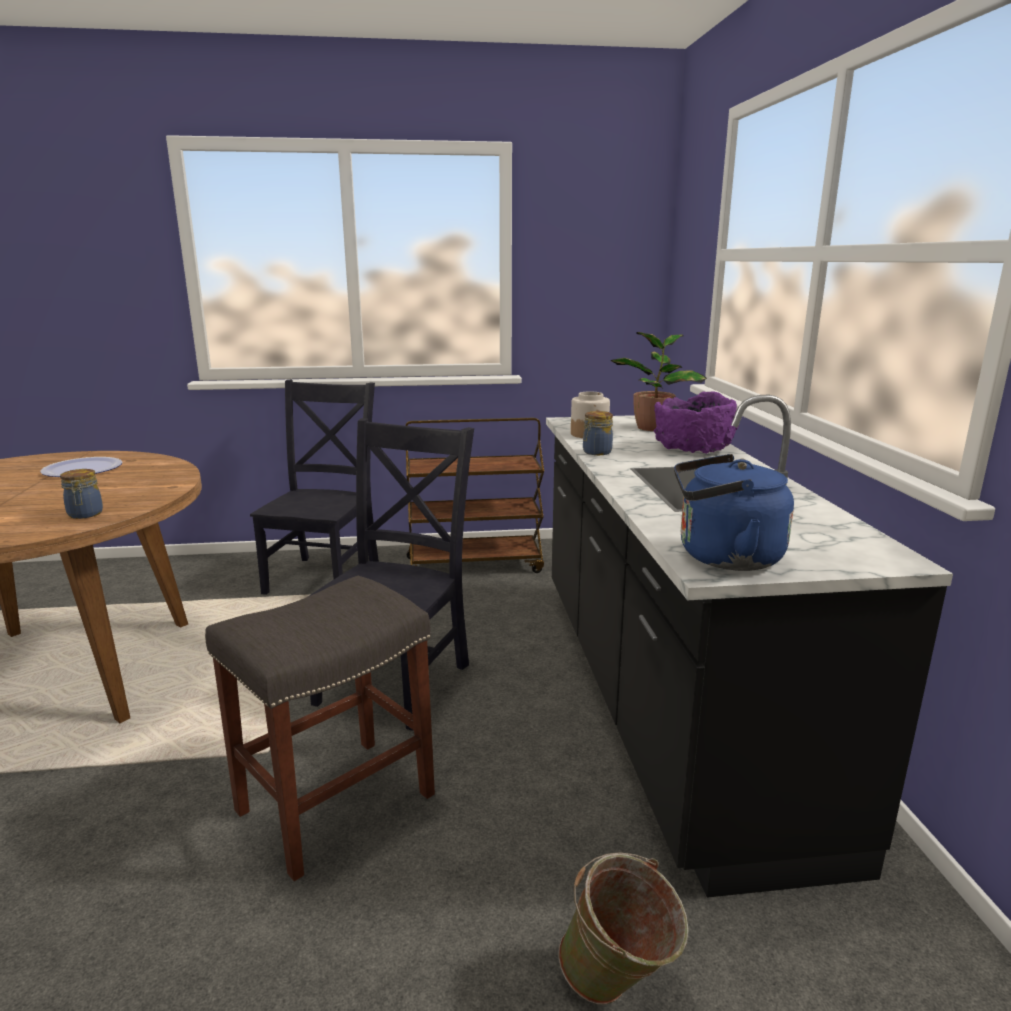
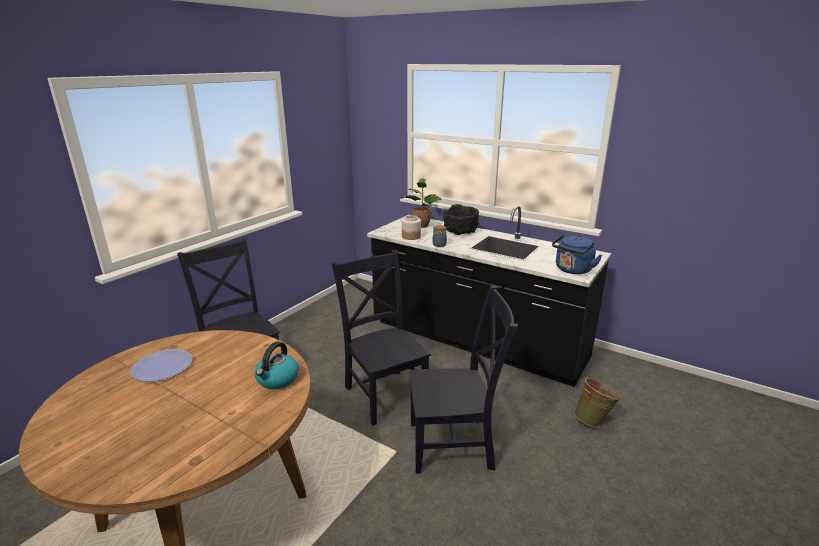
camera: 50 degrees left, 5 degrees up
(85, 514) = (277, 379): jar -> kettle
(334, 805) = (455, 445): grey stool -> black chair
(475, 564) = (311, 328): brown cart -> none
(693, 448) = (460, 231): purple bowl -> black bowl

